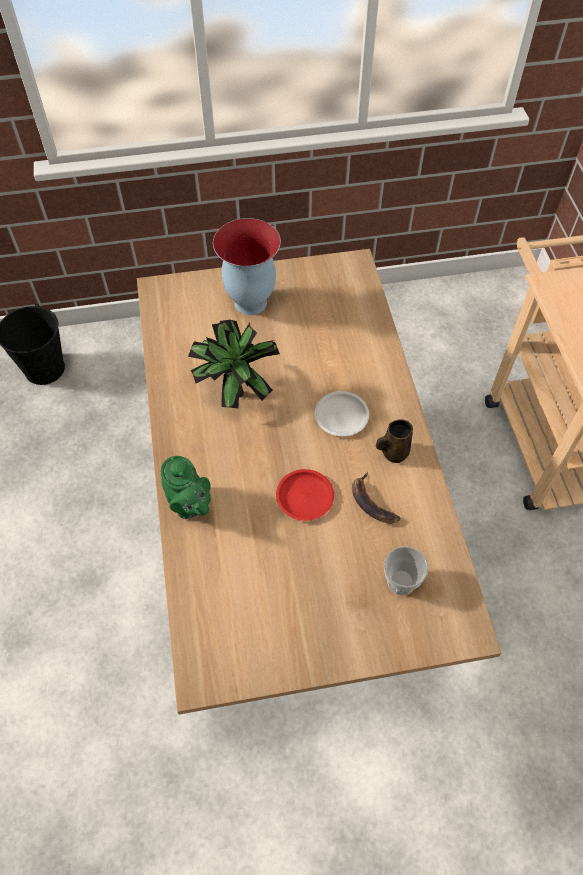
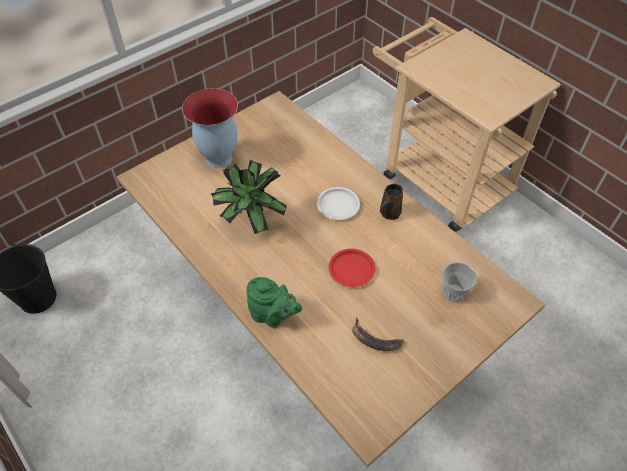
camera: 30 degrees left, 5 degrees down
(372, 503) = (399, 252): banana -> banana (374, 339)

